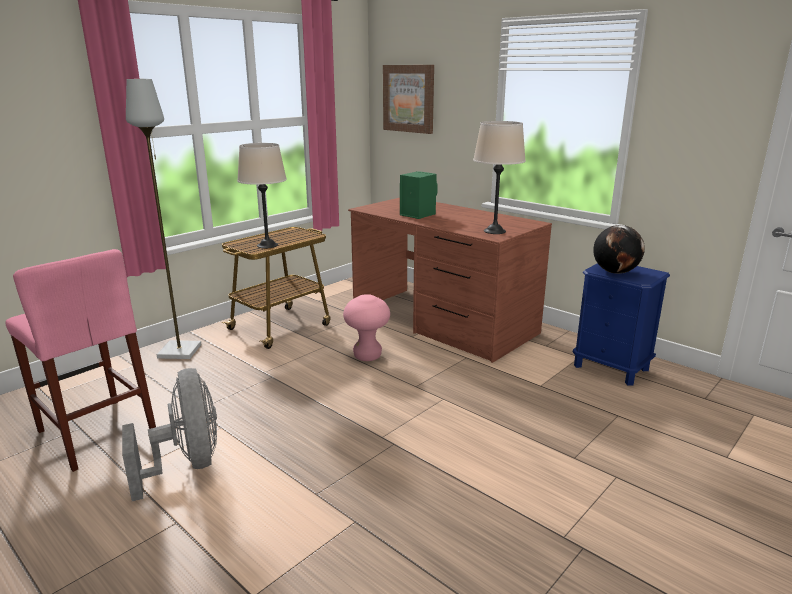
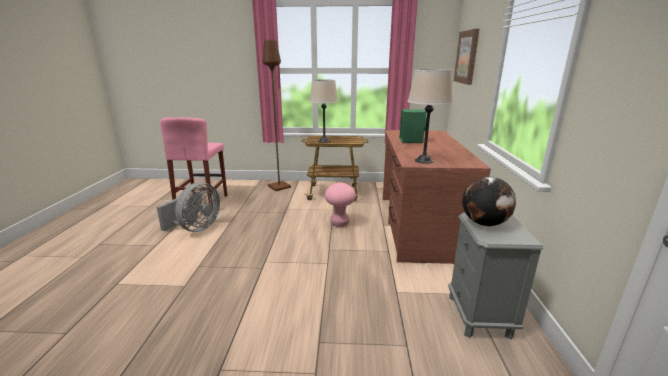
camera: 50 degrees right, 0 degrees up
(180, 351) = (279, 187): grey floor lamp -> brown floor lamp
(611, 367) = (479, 316): blue nightstand -> grey nightstand

